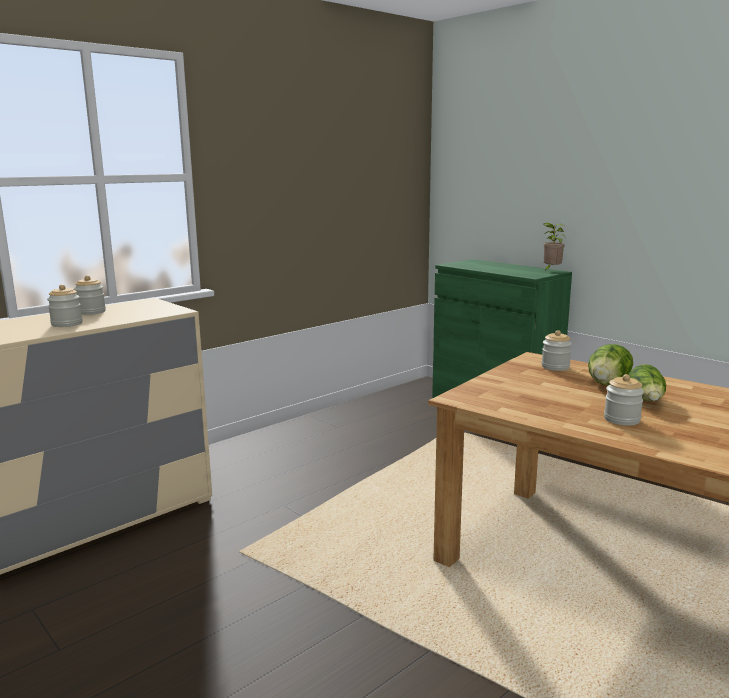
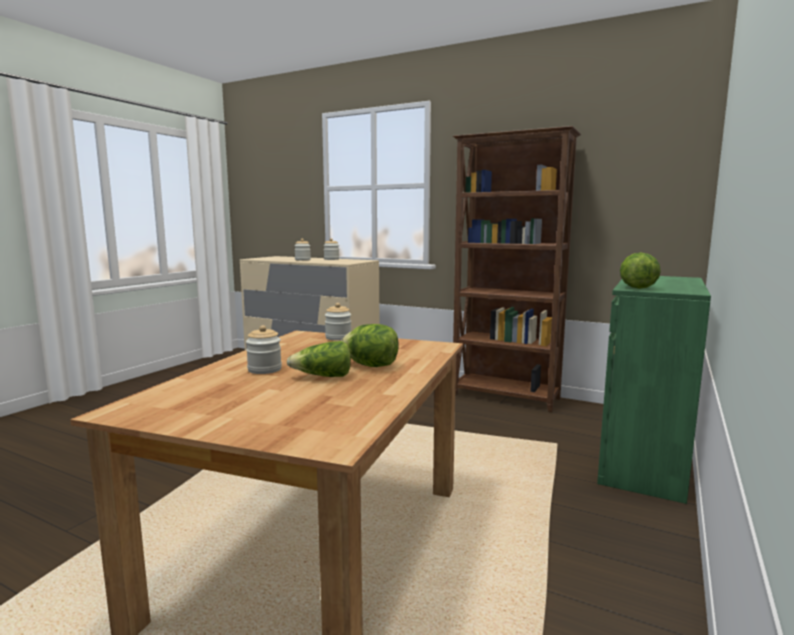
camera: 70 degrees right, 5 degrees down
(326, 421) = (506, 397): none -> brown bookcase
(530, 274) = (637, 288): none -> lettuce
(551, 270) = (692, 291): potted plant -> none
(555, 367) = (415, 351): jar -> jar (338, 338)

